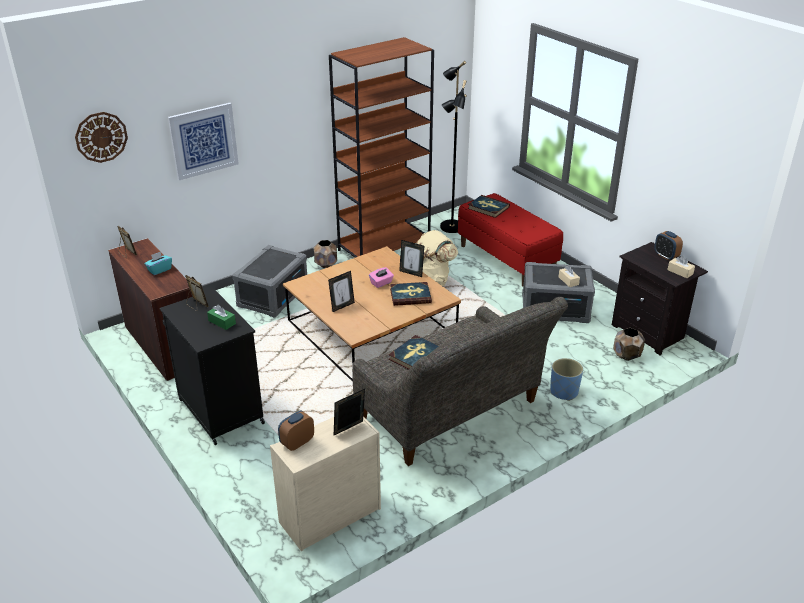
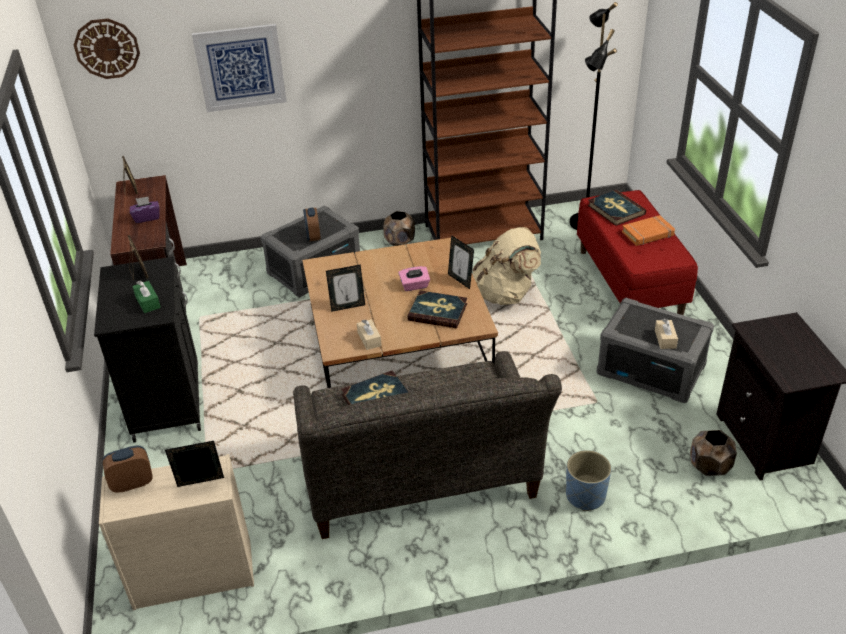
camera: 25 degrees right, 5 degrees up
(159, 270) = (147, 217): turquoise tissue box -> purple tissue box
(519, 219) = (648, 234): none -> orange book
(666, 256) = (803, 340): alarm clock -> alarm clock (313, 236)
(680, 272) = (808, 371): beige tissue box -> beige tissue box (369, 339)

